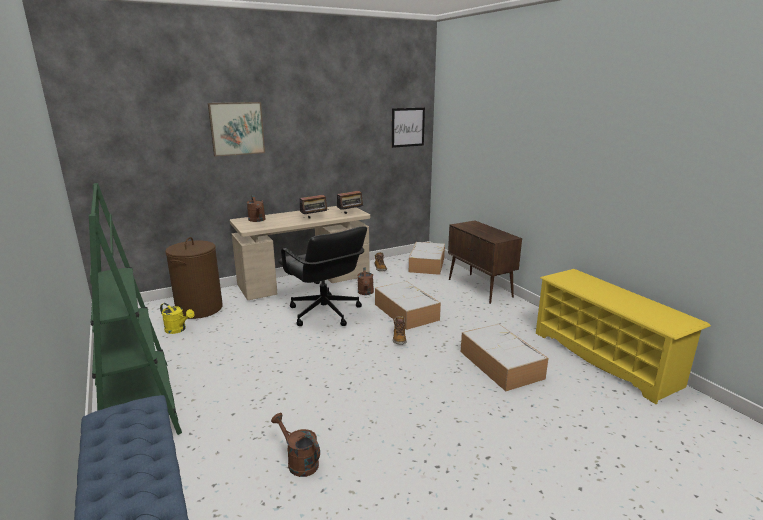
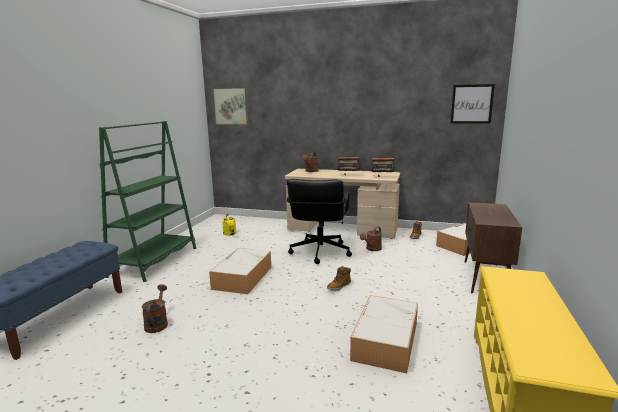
camera: 45 degrees right, 5 degrees down
(199, 308) = (258, 226): brown laundry basket -> none
(237, 128) = (309, 100): picture -> picture (231, 106)
(405, 312) = (378, 271): storage box -> storage box (243, 277)

